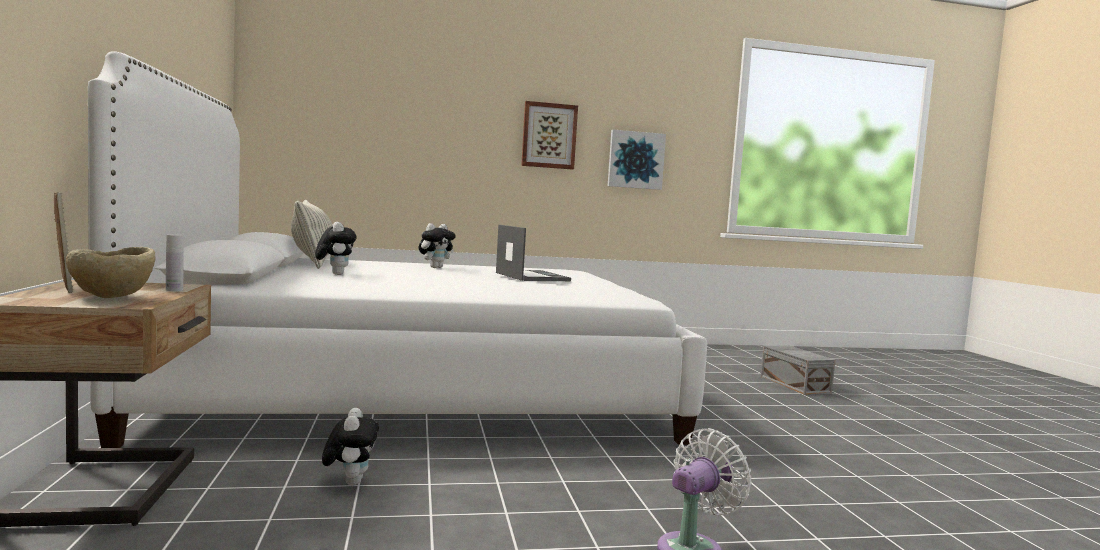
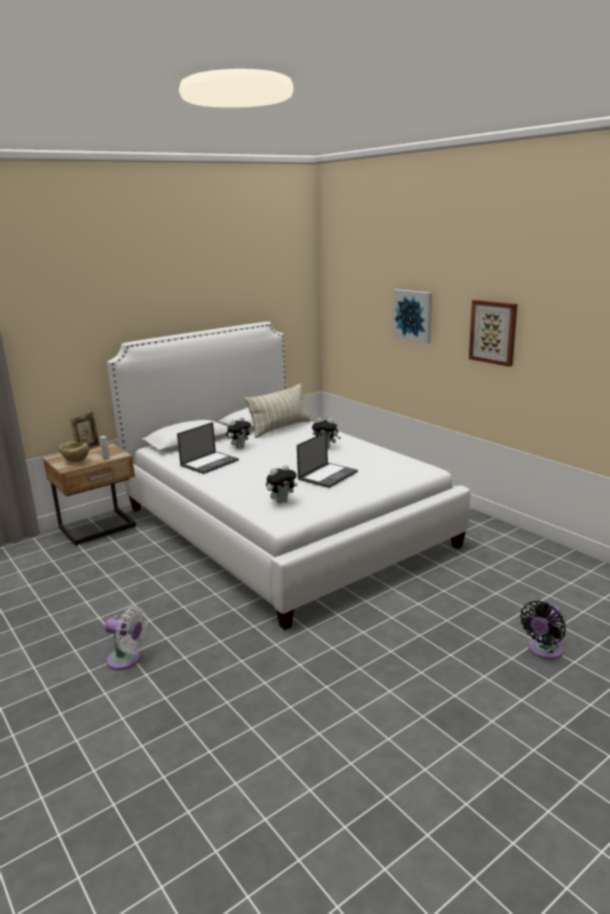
camera: 65 degrees right, 15 degrees up
(350, 482) = (140, 561): plush toy -> plush toy (281, 501)
(363, 283) = (209, 463): none -> laptop
(635, 160) = (572, 362): picture -> picture (413, 315)
(795, 384) = (543, 651): grey storage box -> black fan

